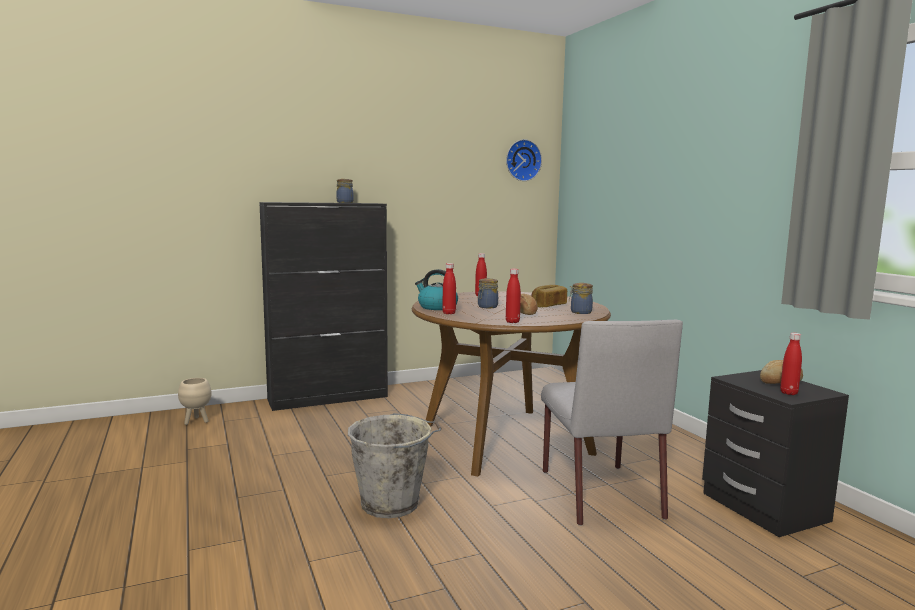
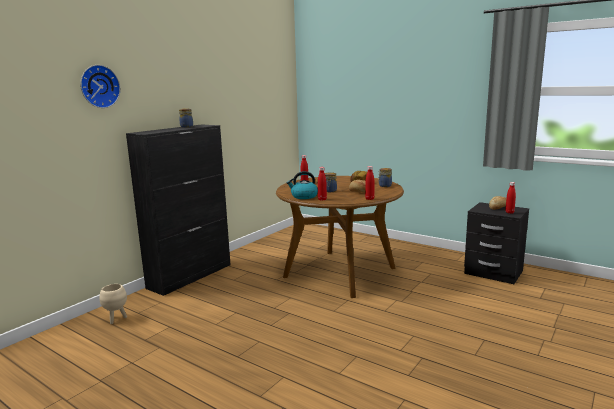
camera: 30 degrees left, 5 degrees up
(393, 503) = (335, 327): grey bucket -> none
(522, 160) = (278, 84): wall clock -> wall clock (99, 86)
(599, 492) = (422, 287): grey chair -> none

